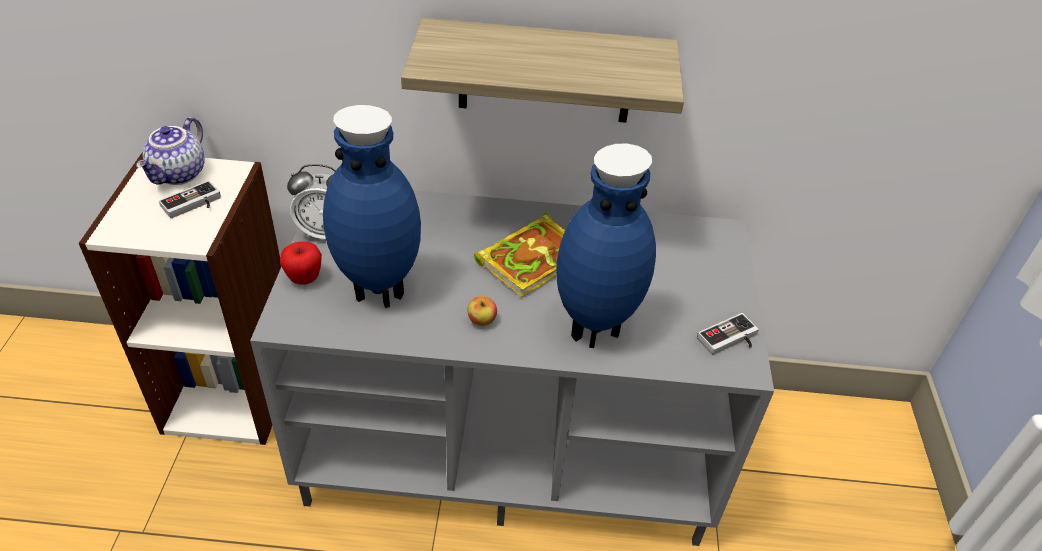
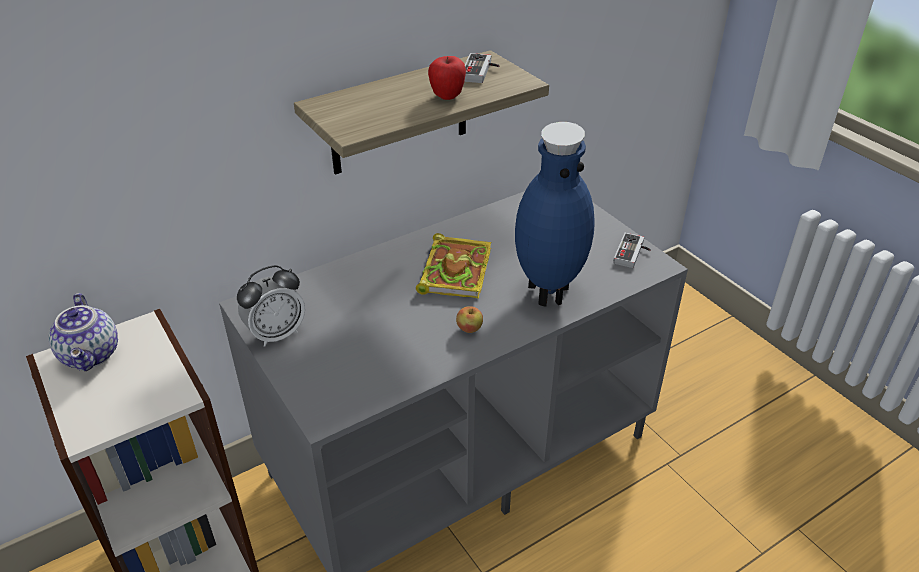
camera: 35 degrees left, 5 degrees down
(193, 205) = (140, 371): game controller -> game controller (481, 72)
(304, 279) = (300, 376): apple -> apple (447, 96)
(380, 290) = (371, 351): blue vase -> none

